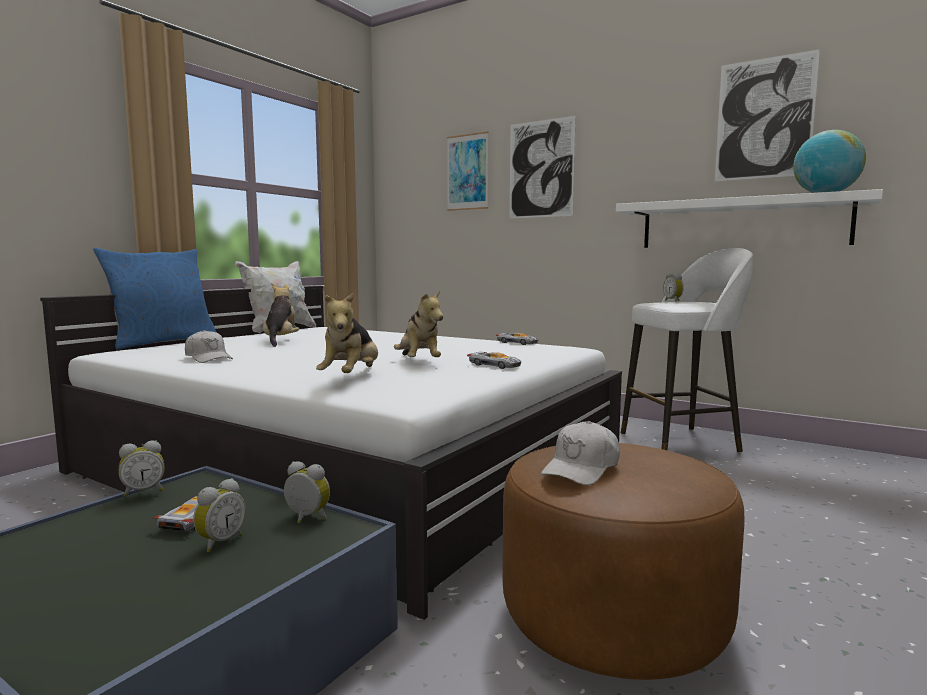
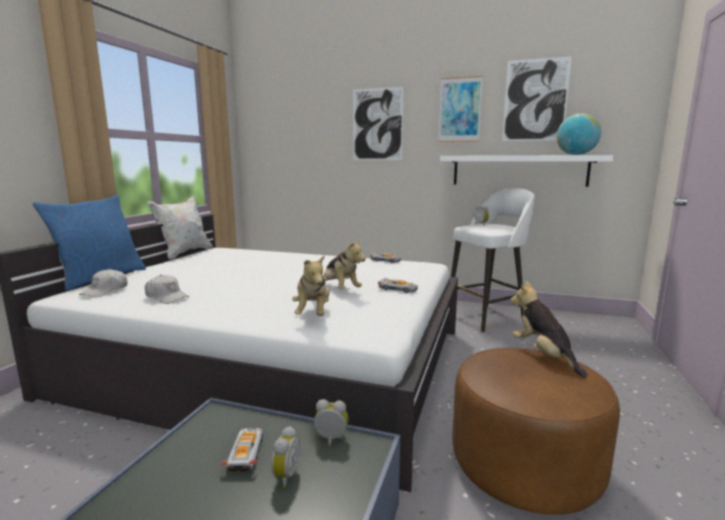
camera: 15 degrees left, 5 degrees up
(143, 491) = (180, 433): alarm clock -> none
(281, 341) = (204, 269): plush toy -> plush toy (543, 355)
(467, 172) = (318, 123): picture -> picture (460, 110)
(582, 469) = (518, 380): white cap -> white cap (105, 291)

